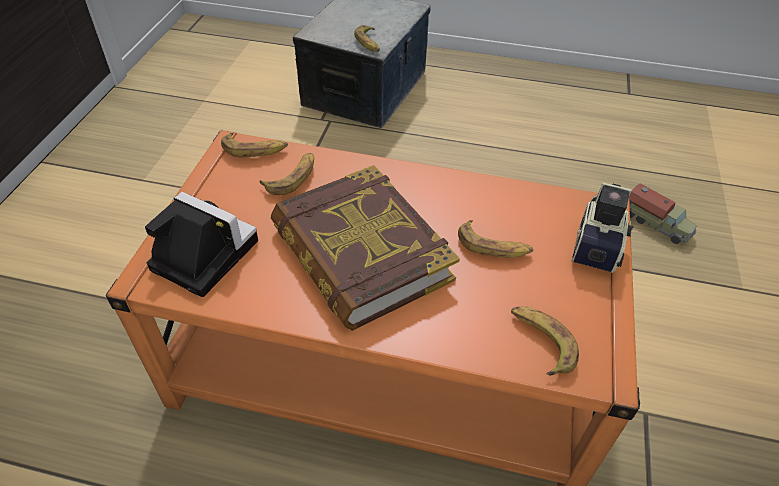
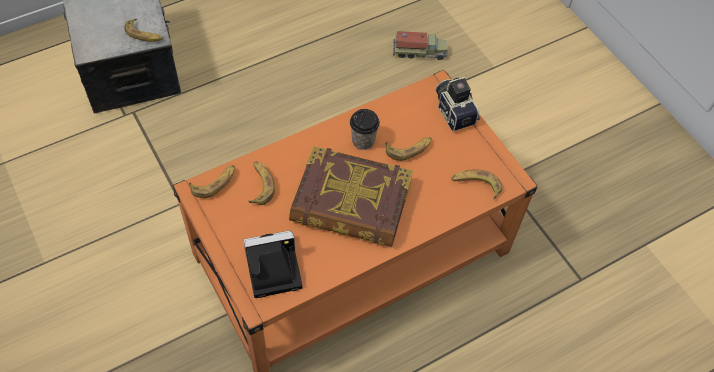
camera: 45 degrees left, 10 degrees up
(448, 206) = (363, 141): none -> cup

